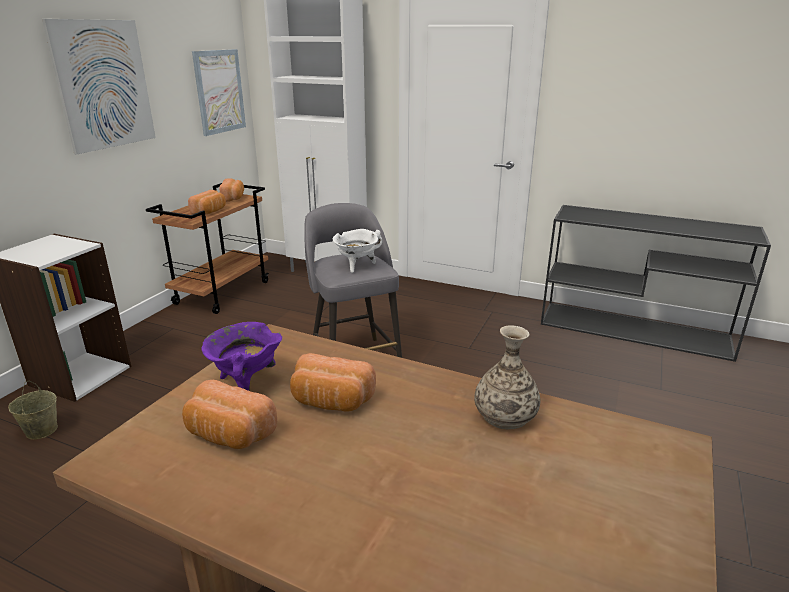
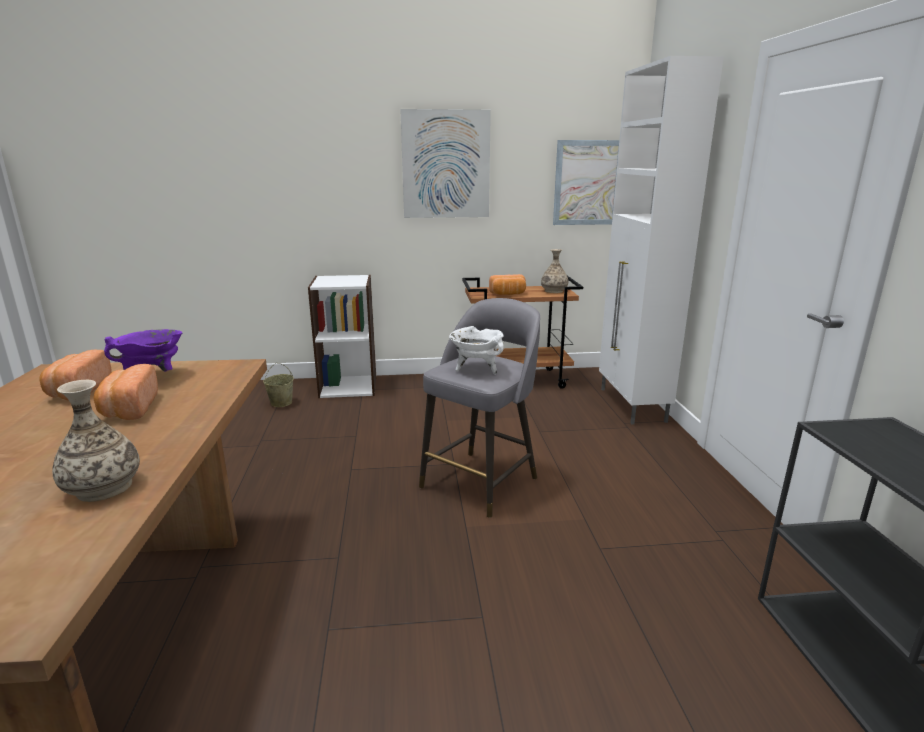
camera: 60 degrees right, 5 degrees down
(233, 198) = (553, 291): bread -> vase

